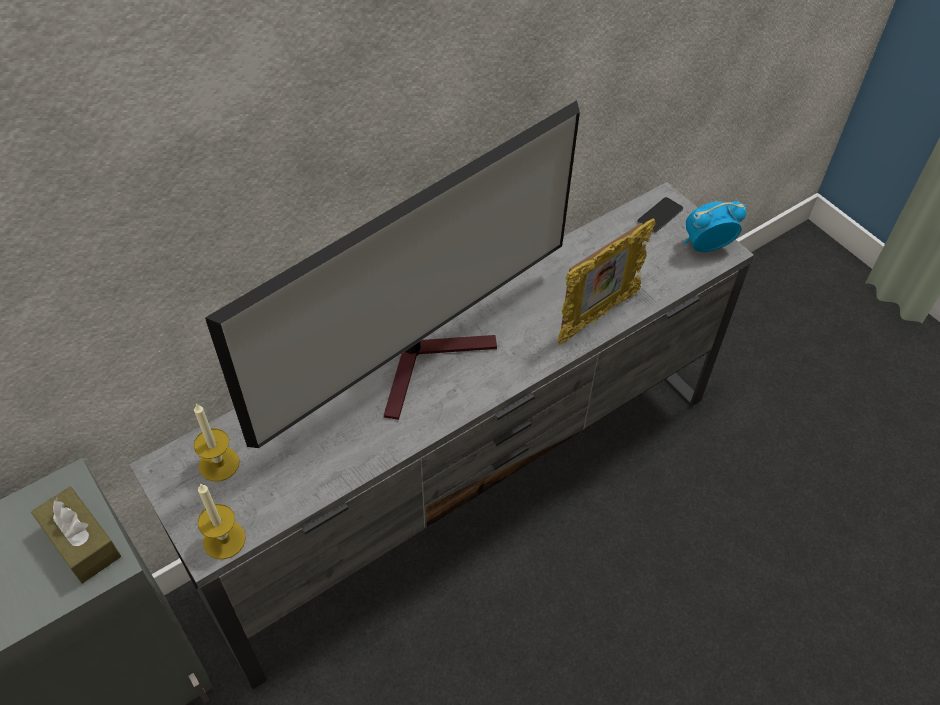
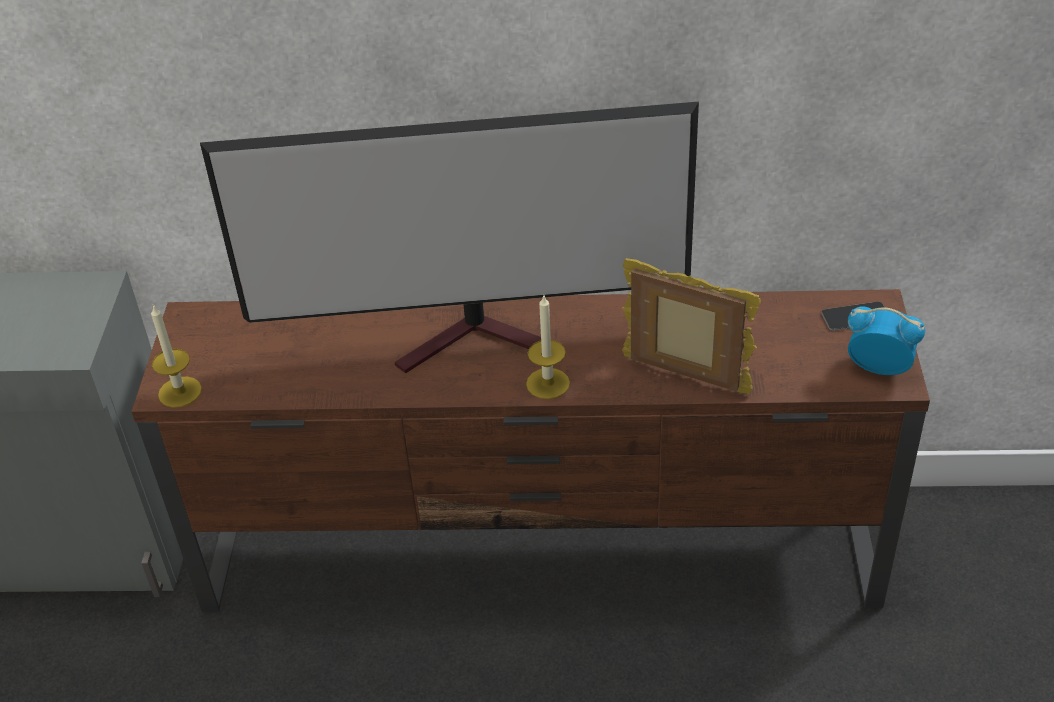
camera: 40 degrees right, 10 degrees down
(81, 542) = (69, 328): brown tissue box -> none
(219, 464) = (231, 335): candle -> candle (548, 383)
(468, 487) = (542, 554): grey tv stand -> brown tv stand
(597, 316) = (684, 377): picture frame -> picture frame turned 150 degrees counterclockwise

